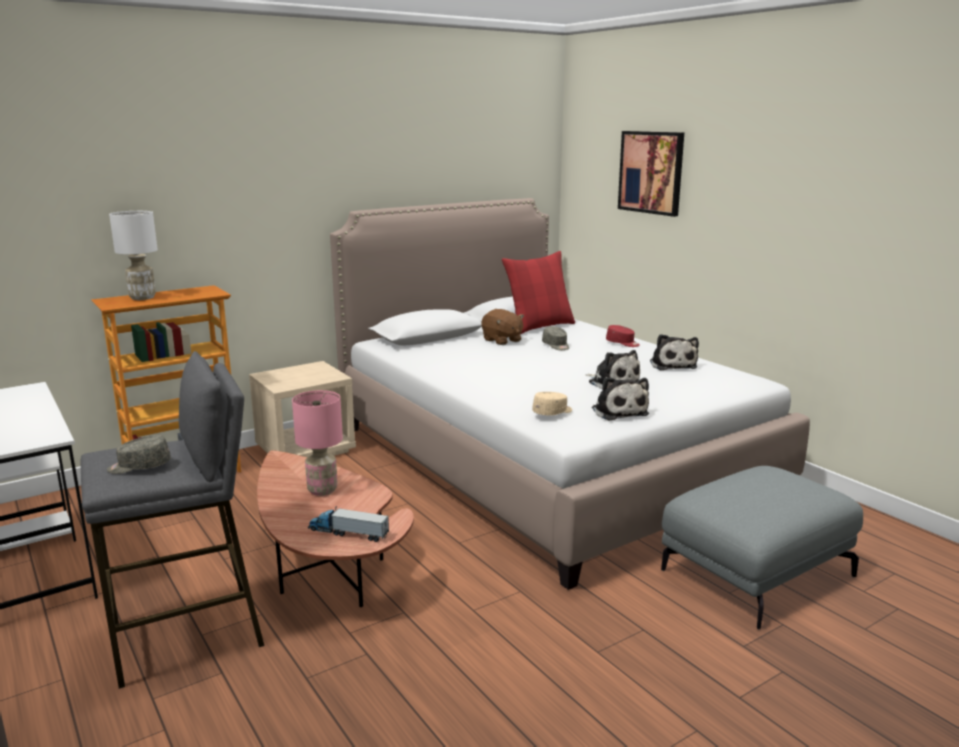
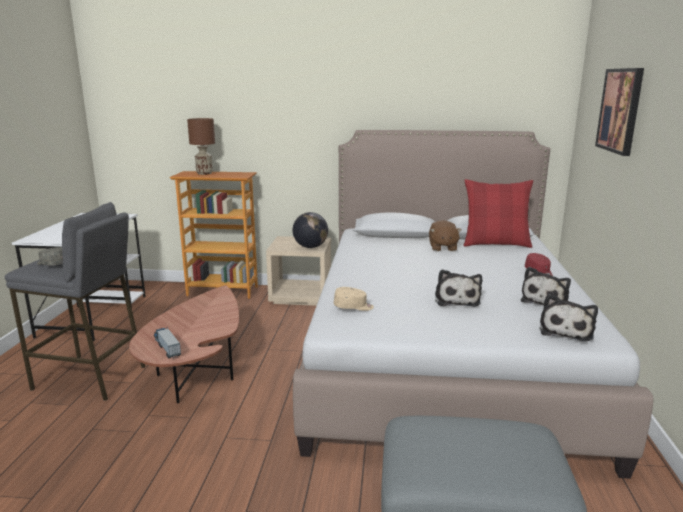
camera: 40 degrees right, 0 degrees up
(142, 298) = (204, 173): white table lamp -> brown table lamp
(322, 490) = (203, 317): pink table lamp -> none
(323, 376) = (310, 247): none -> globe
(556, 345) = (476, 261): grey cap -> none
(618, 411) = (408, 322): plush toy -> plush toy (566, 330)

